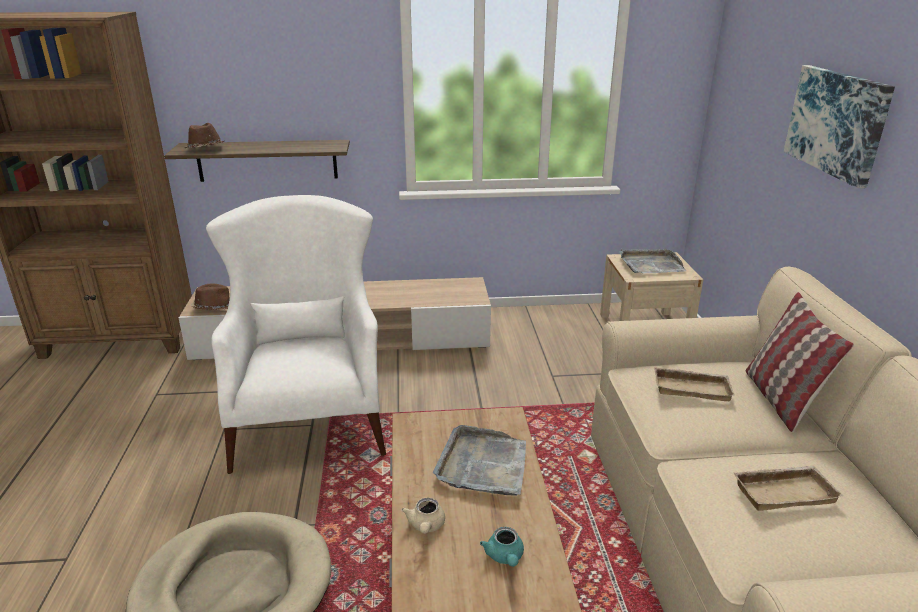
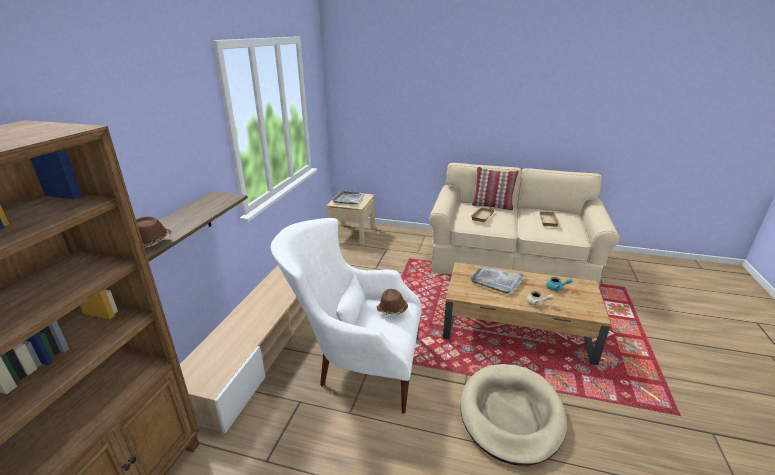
camera: 70 degrees left, 0 degrees up
(213, 308) = (219, 375): brown hat -> brown hat (392, 310)
(837, 123) = (440, 103): picture -> none

